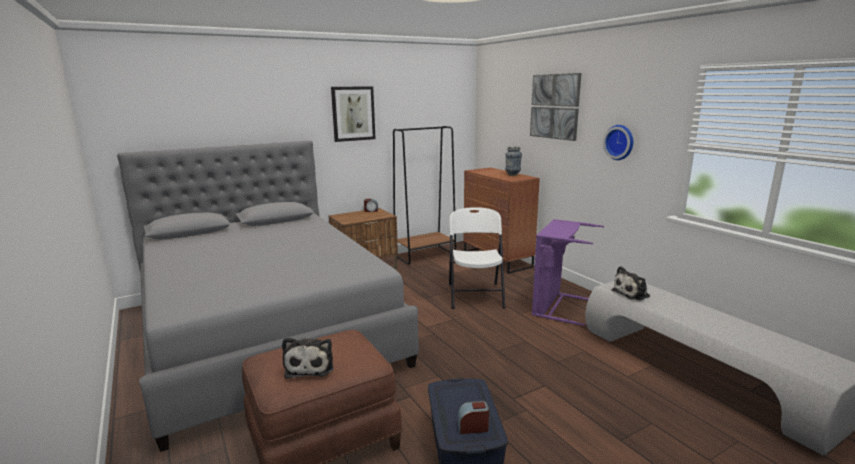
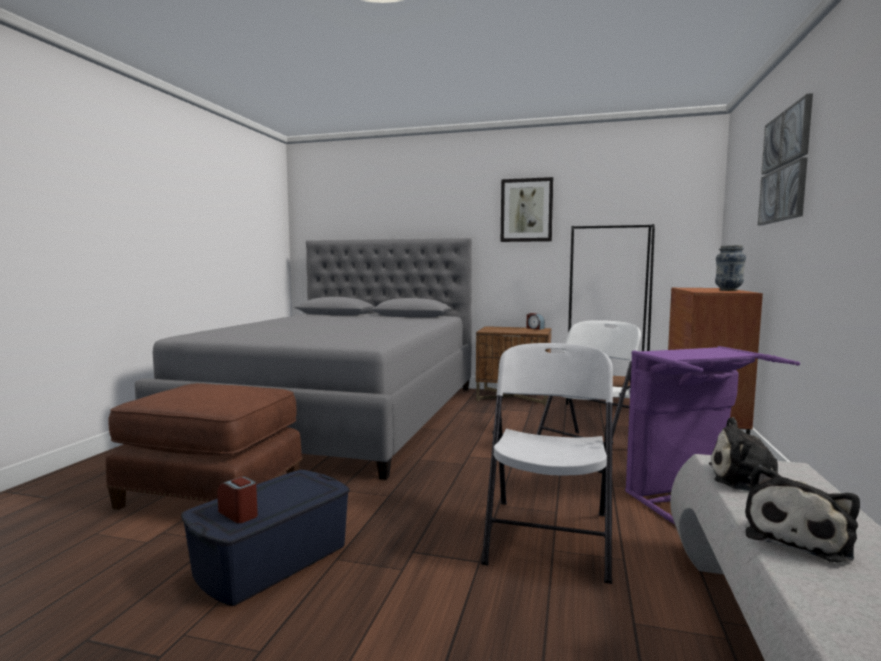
camera: 45 degrees right, 10 degrees down
(310, 366) = (192, 394): plush toy -> plush toy (798, 537)
(546, 356) = (549, 538): none -> white chair
(620, 142) = (851, 198): wall clock -> none

